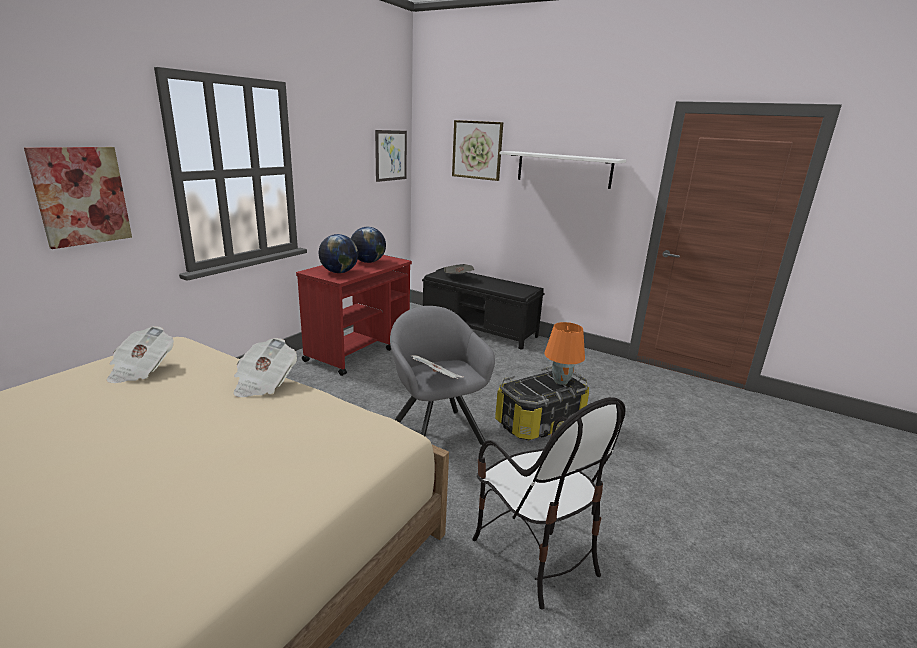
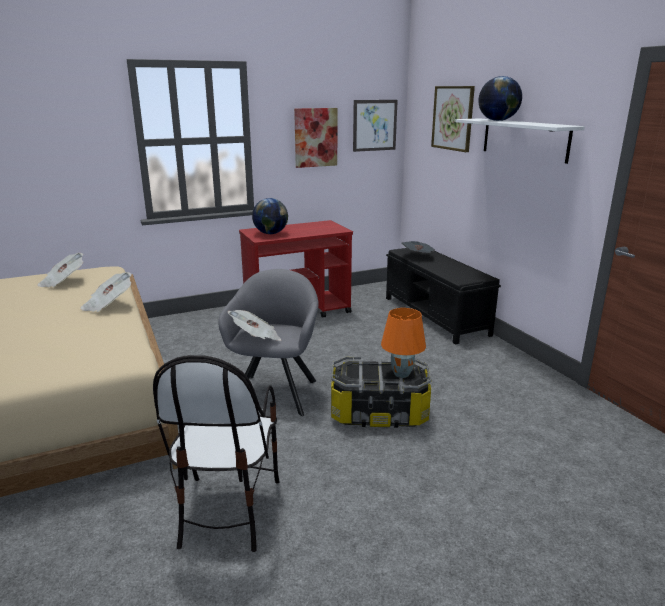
camera: 35 degrees right, 0 degrees up
(81, 196) = (67, 155): picture -> picture (315, 137)
(368, 262) = (311, 228): globe -> globe (497, 120)

